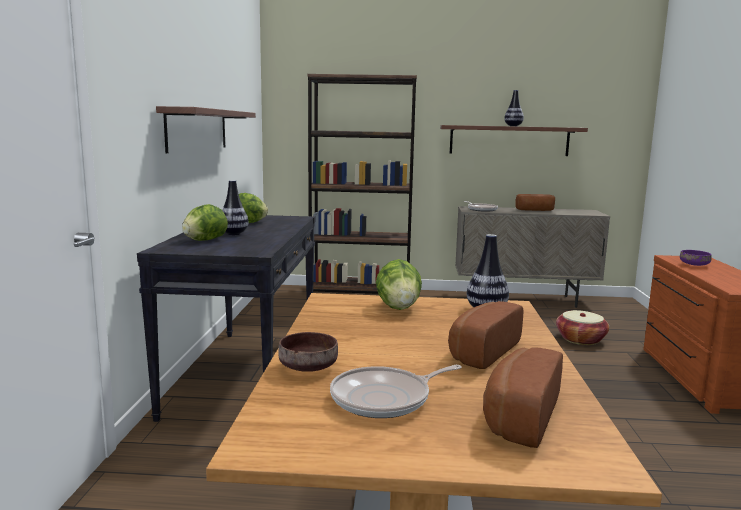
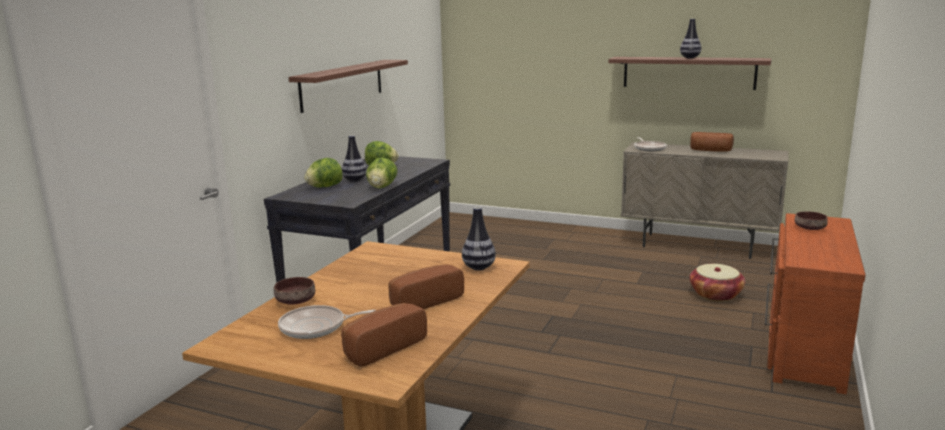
camera: 20 degrees right, 5 degrees up
(360, 293) = (530, 227): brown bookcase -> none
(398, 307) = (414, 260): lettuce -> lettuce (382, 187)
(695, 265) = (810, 228): purple bowl -> brown bowl

